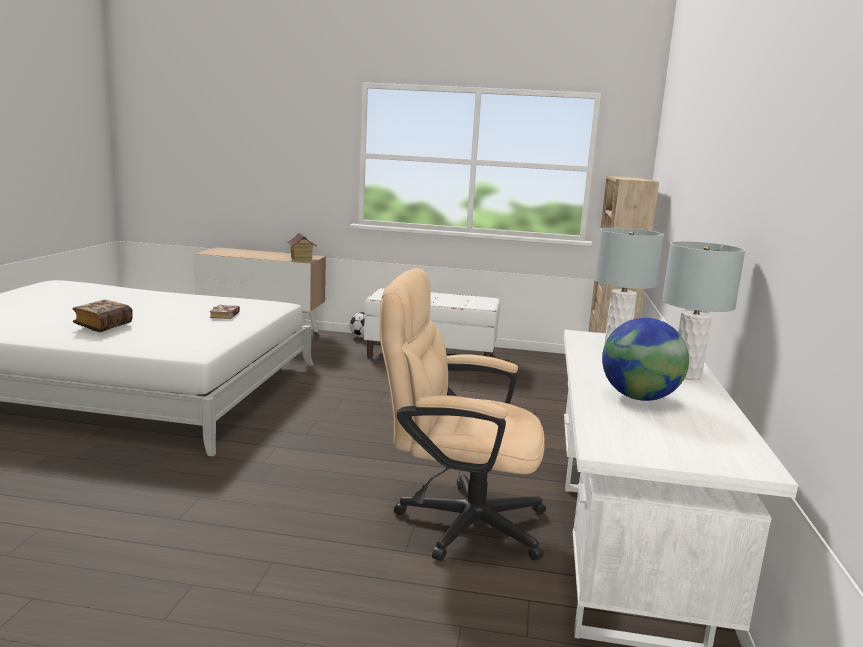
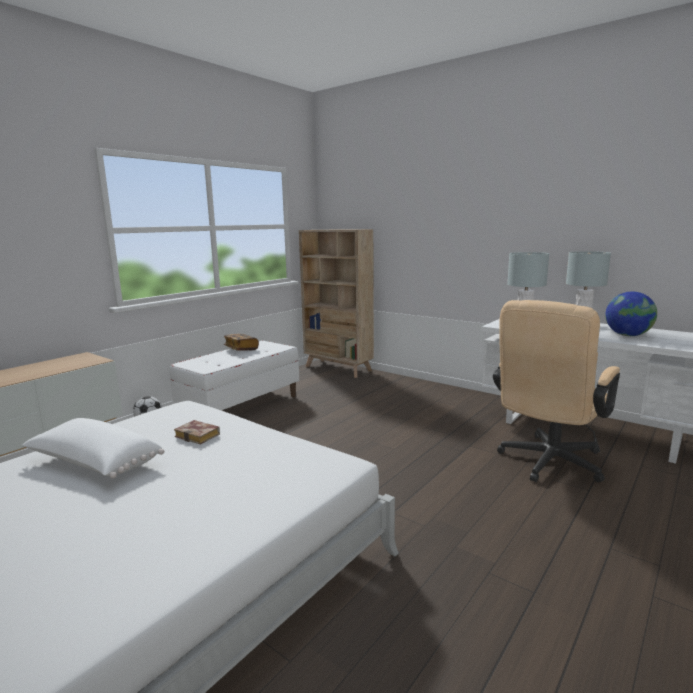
camera: 60 degrees left, 0 degrees up
(103, 326) = (169, 515): book -> book (241, 349)
(169, 305) = (94, 464): none -> white pillow
(301, 258) = (83, 361): toy house -> none

